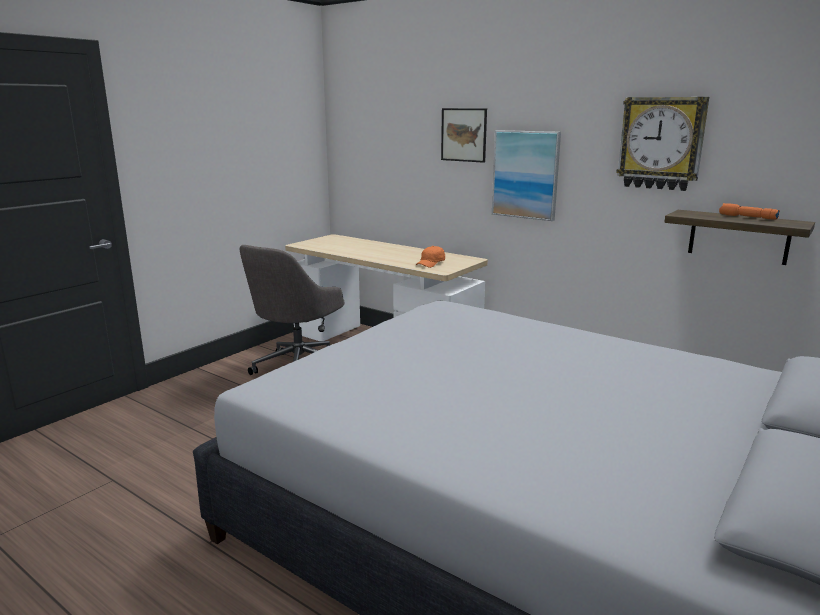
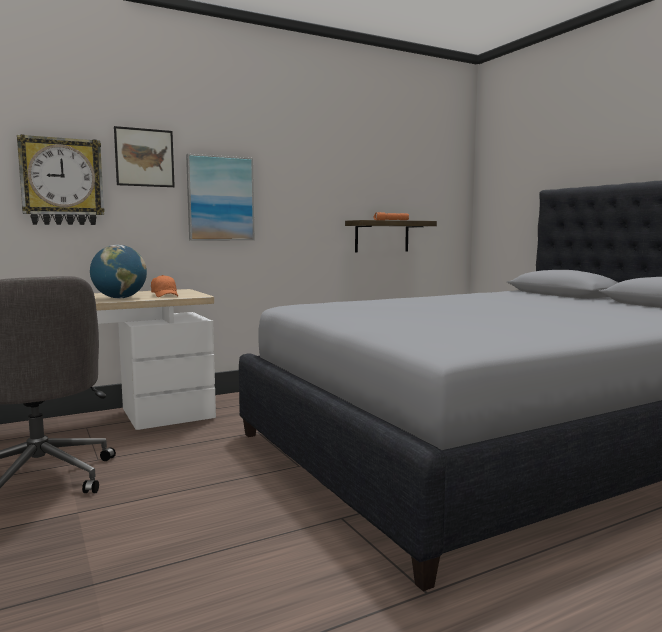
camera: 65 degrees left, 10 degrees down
(398, 259) = (120, 298): none -> globe
(661, 143) = (329, 170): wall clock -> wall clock (62, 182)

